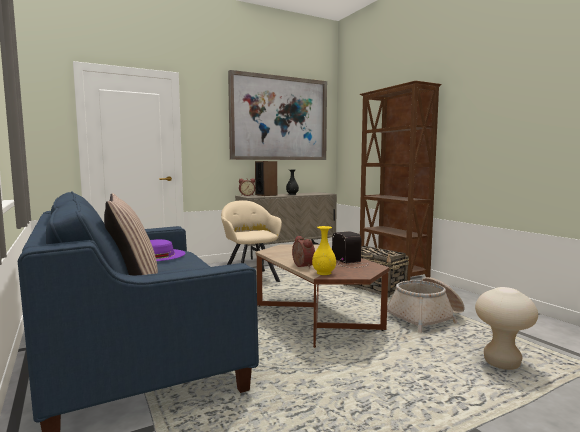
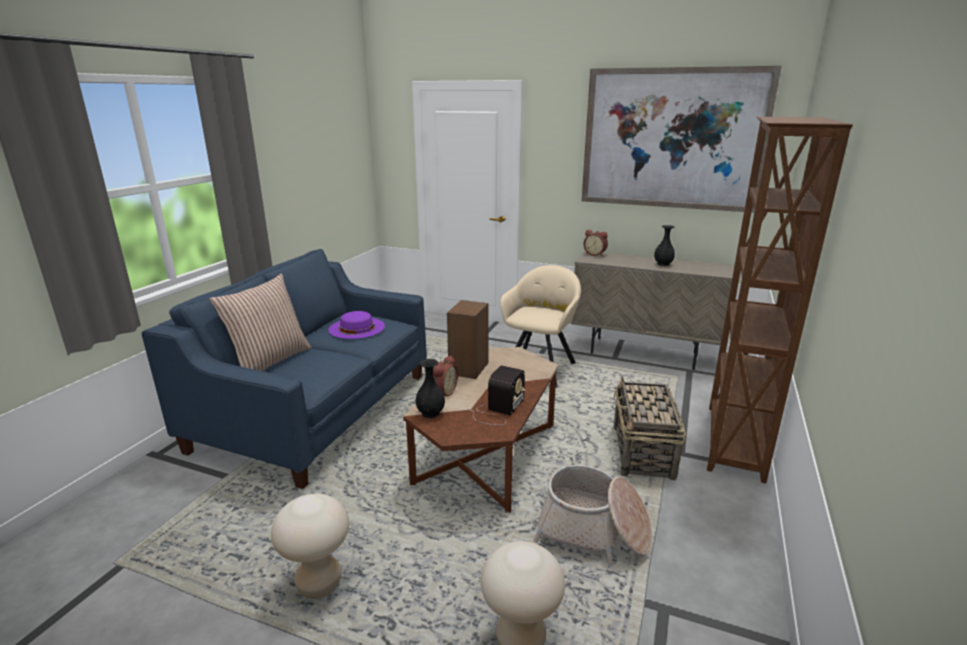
camera: 50 degrees right, 15 degrees up
(266, 195) = (622, 258): speaker -> speaker (469, 368)
(323, 273) = (431, 413): yellow vase -> black vase
(388, 416) = (319, 584): none -> beige stool

